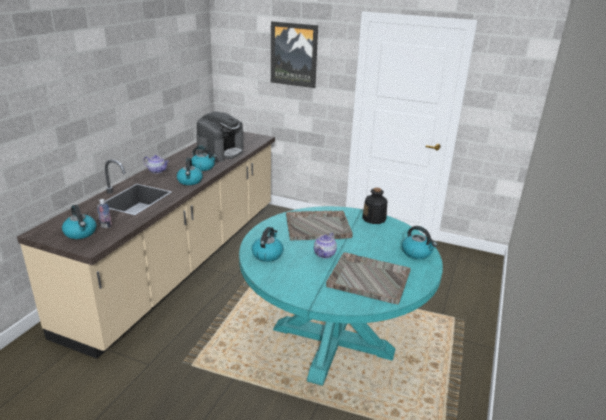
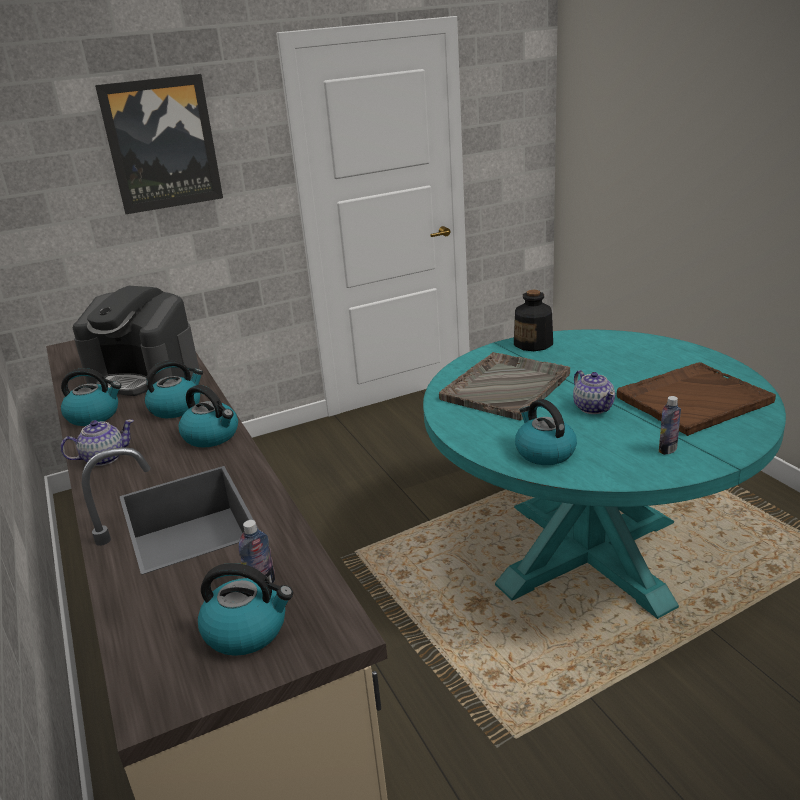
camera: 45 degrees left, 0 degrees up
(221, 152) = (145, 375): coffee machine -> coffee machine turned 135 degrees clockwise
(305, 285) = (667, 450): none -> bottle
(368, 279) = (692, 400): grey tray -> brown tray
(417, 253) = (656, 349): kettle -> kettle (94, 415)

